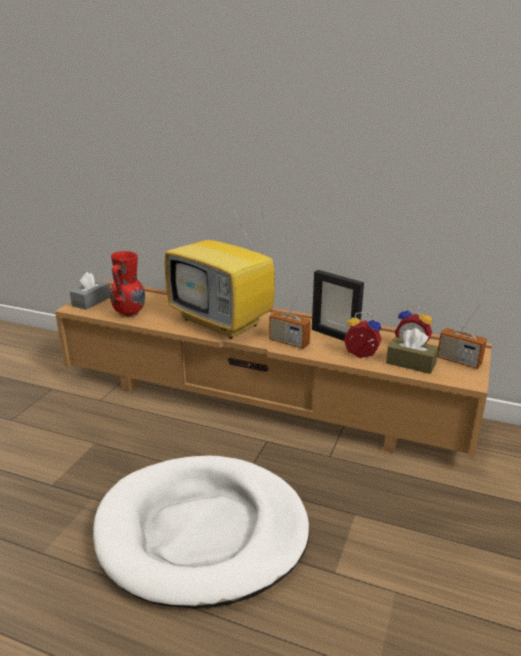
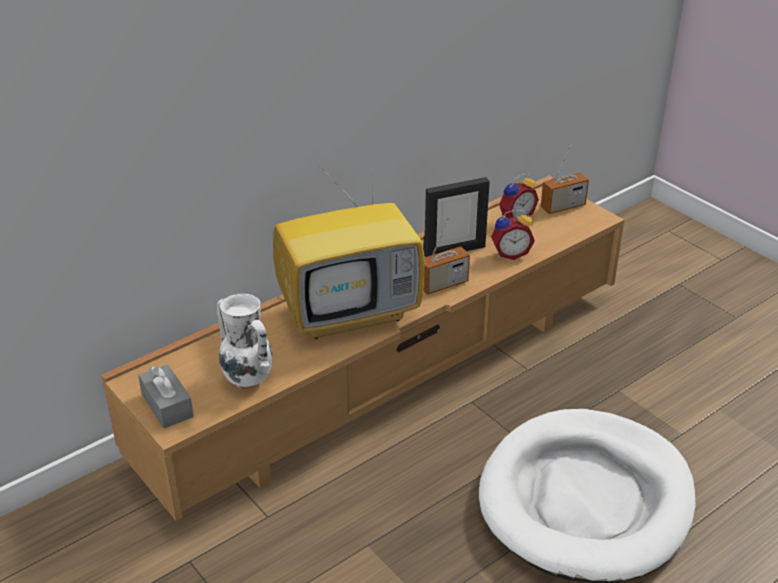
camera: 60 degrees left, 10 degrees up
(130, 313) = (248, 379): red vase -> white vase
(360, 356) = (510, 253): alarm clock -> alarm clock turned 150 degrees counterclockwise
(411, 363) = (547, 232): brown tissue box -> none

